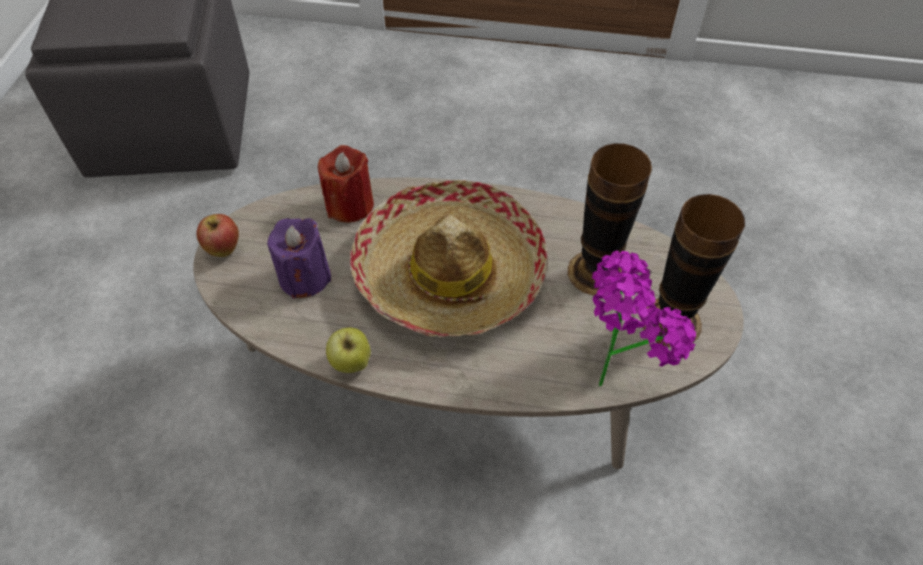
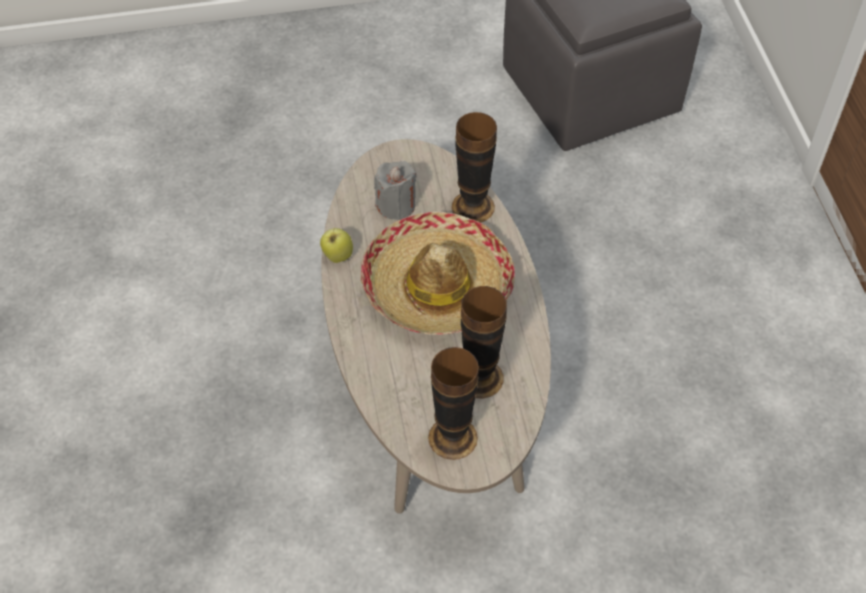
camera: 70 degrees right, 0 degrees up
(224, 250) = (399, 154): apple -> none
(304, 277) = (396, 205): purple candle -> grey candle
(349, 205) = (473, 206): red candle -> vase
(614, 372) = (391, 409): potted plant -> none

